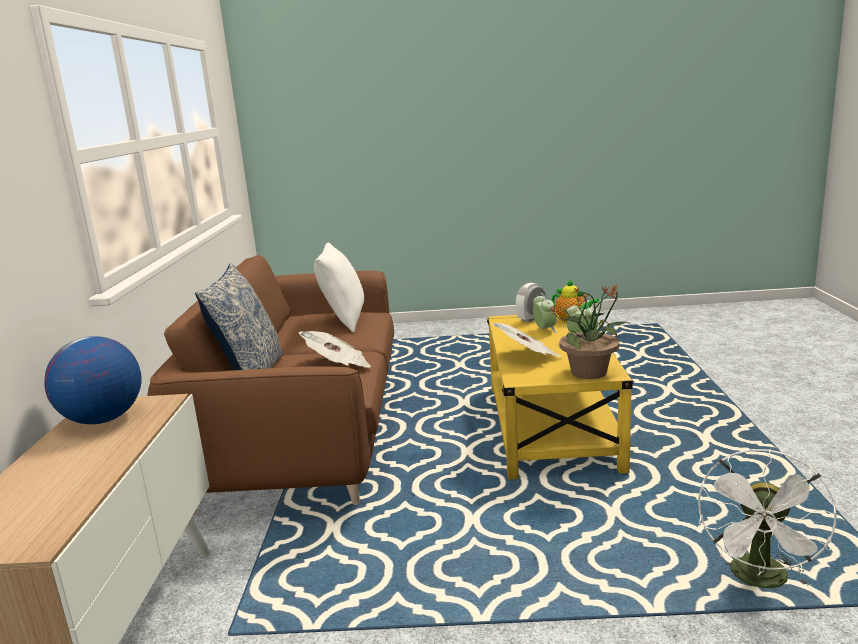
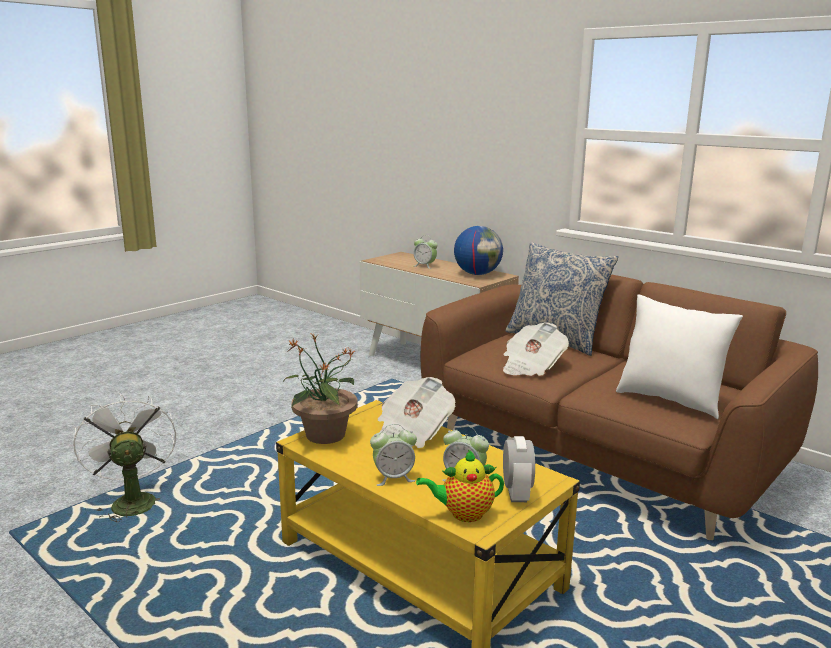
camera: 130 degrees right, 0 degrees up
(68, 474) = (425, 266): none -> alarm clock

